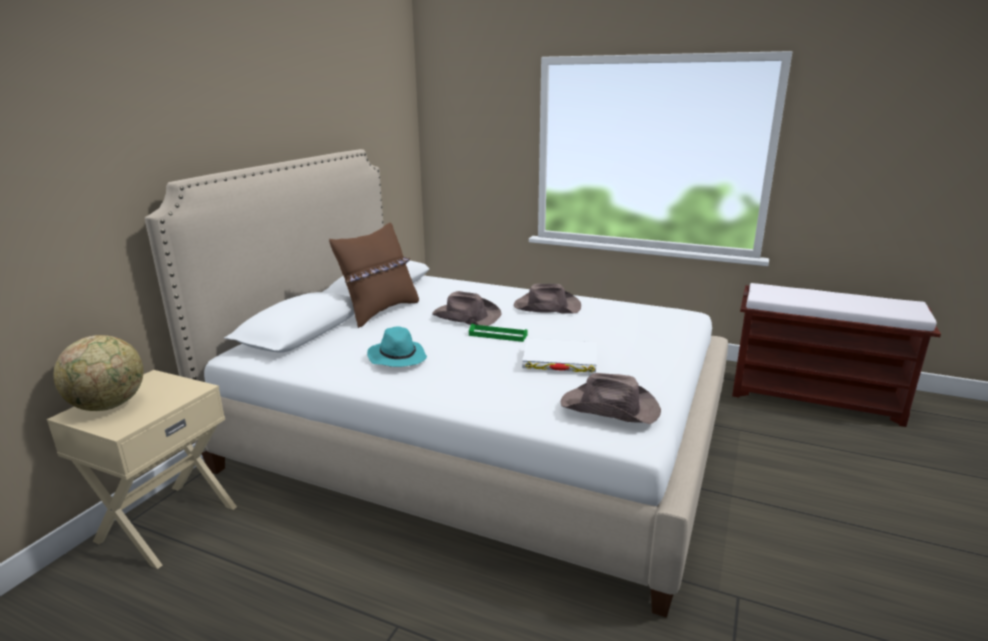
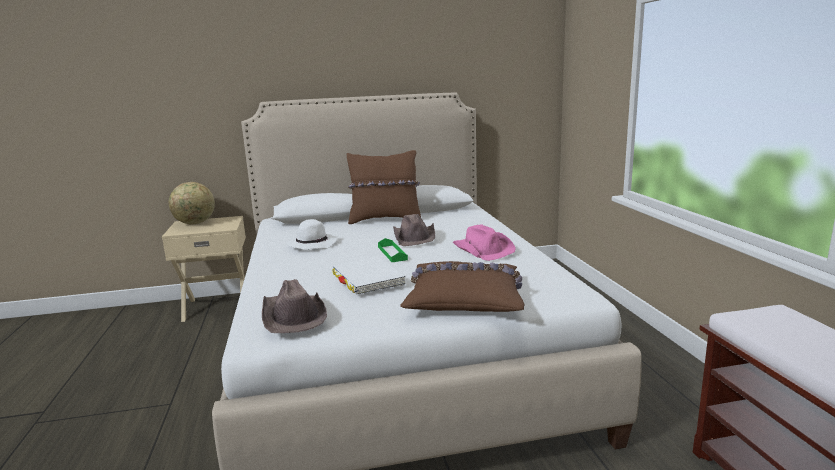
camera: 55 degrees right, 5 degrees down
(397, 358) = (312, 244): turquoise hat -> white hat
(546, 307) = (483, 249): brown hat -> pink hat
(646, 342) = (465, 298): none -> brown pillow

